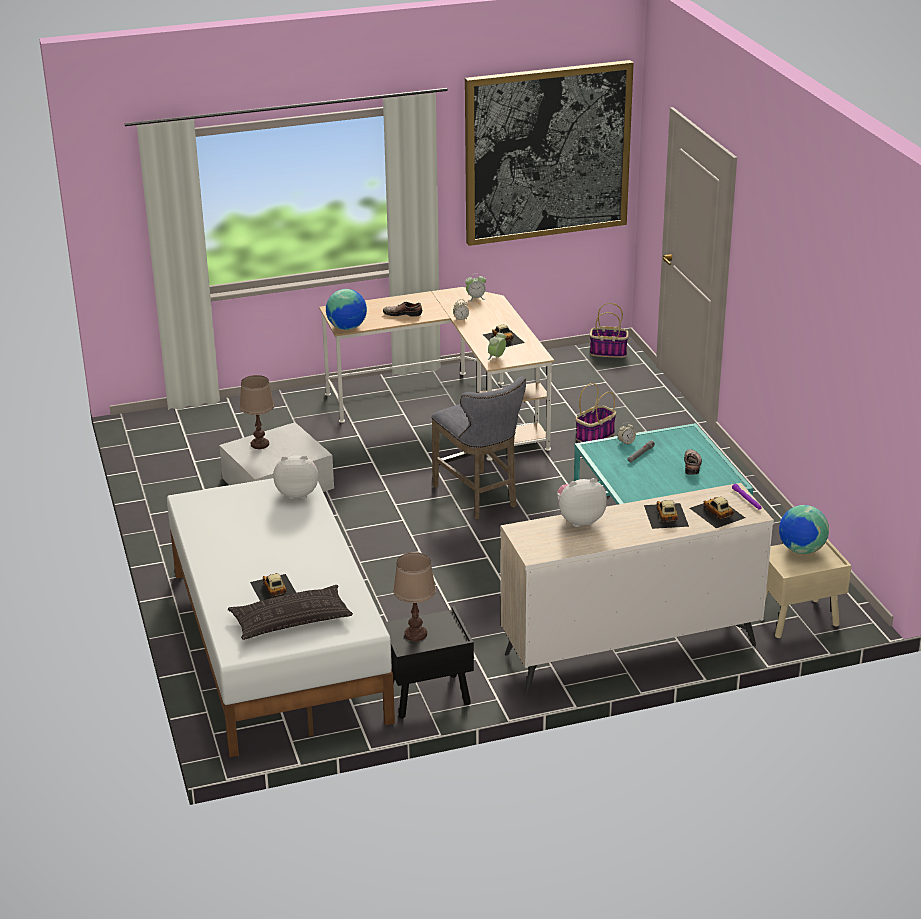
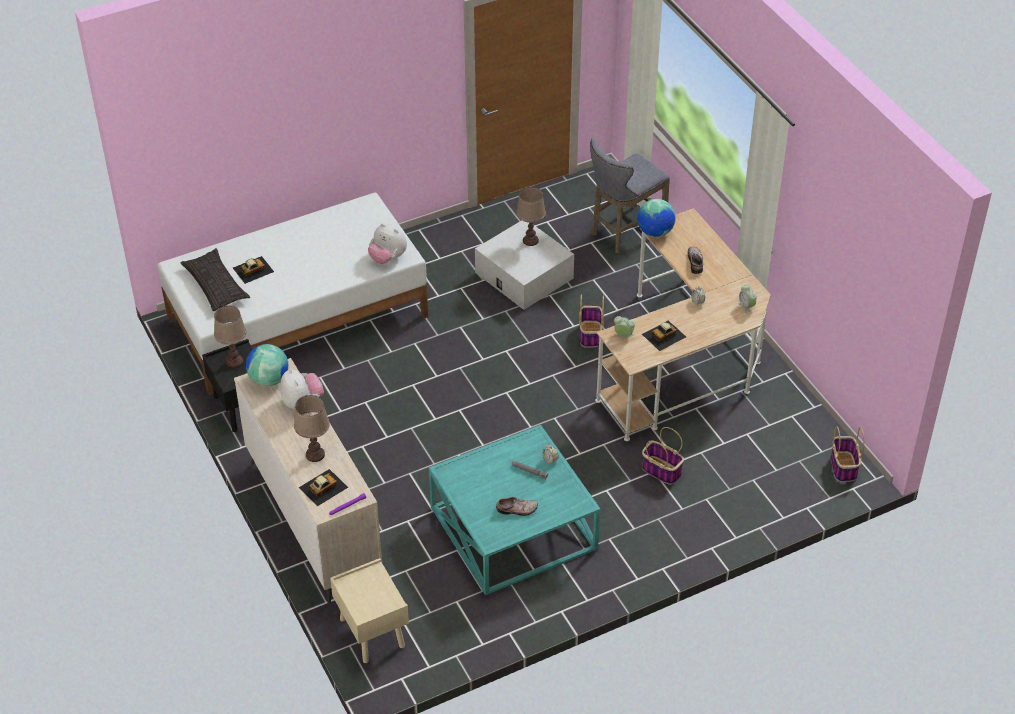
camera: 80 degrees right, 15 degrees up
(297, 493) = (388, 258): plush toy -> plush toy turned 135 degrees clockwise
(390, 453) = (590, 335): none -> basket
(478, 498) = (528, 401): grey stool -> grey stool (624, 232)
(547, 152) = (861, 254): picture -> none
(666, 516) = (315, 454): toy car -> brown table lamp
(801, 550) = (381, 591): globe -> globe (268, 379)

